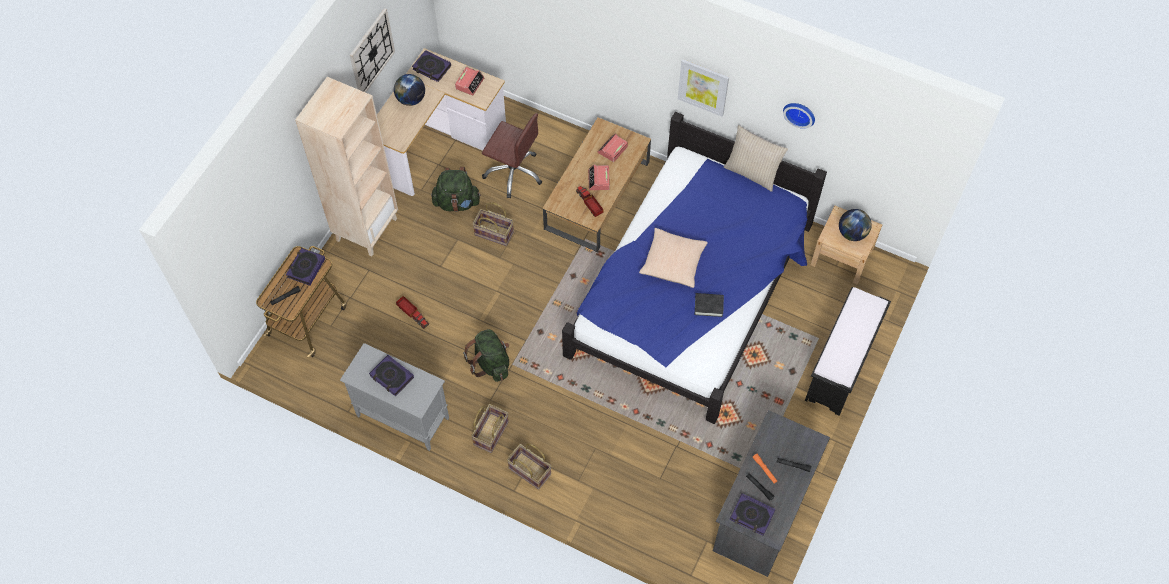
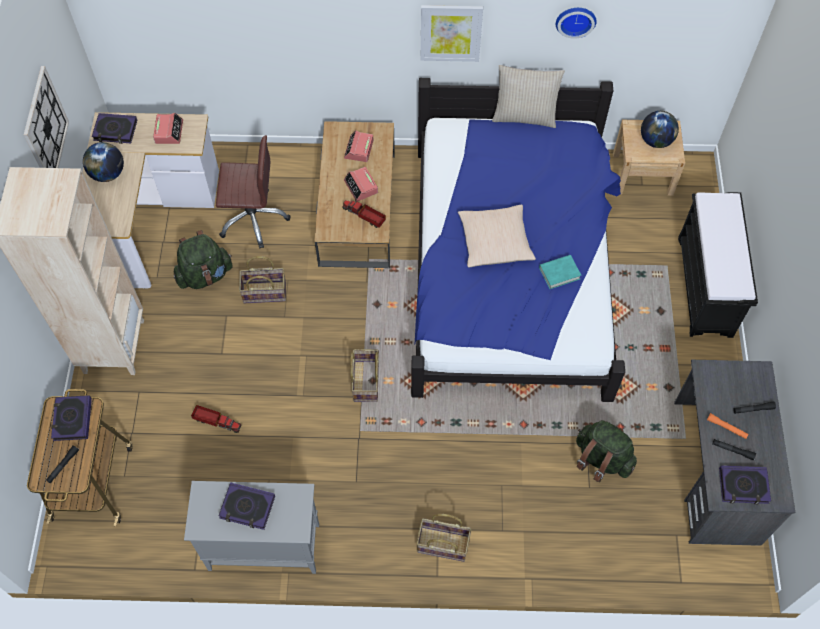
camera: 25 degrees left, 0 degrees up
(490, 432) = (375, 520): basket -> basket (365, 381)
(491, 363) = (335, 439): green backpack -> green backpack (601, 459)
(708, 306) = (559, 273): black book -> turquoise book

